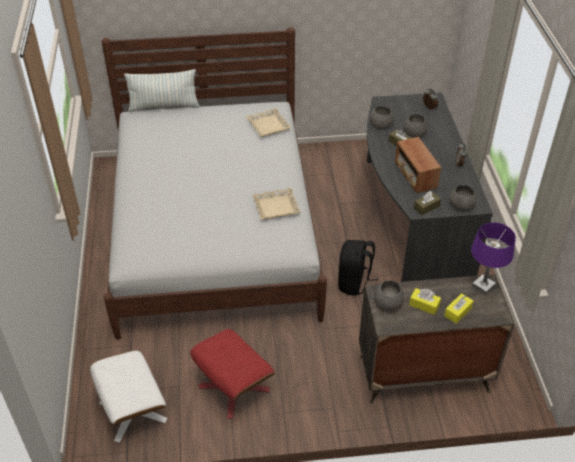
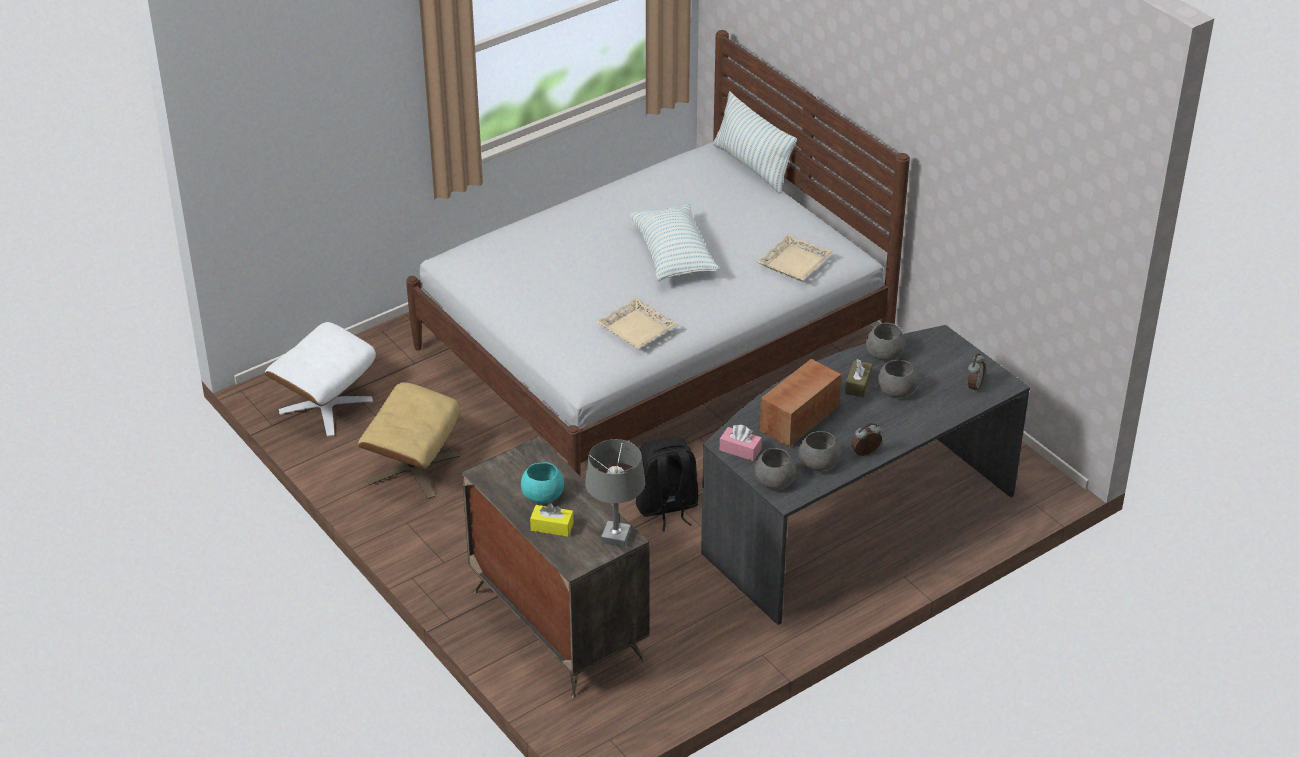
camera: 60 degrees right, 5 degrees down
(220, 165) = (673, 255): none -> pillow
(233, 388) = (413, 468): red ottoman -> beige ottoman
(388, 302) = (523, 464): grey bowl -> grey bowl (819, 462)
(424, 305) = (542, 495): yellow tissue box -> turquoise bowl
(426, 207) = (740, 450): brown tissue box -> pink tissue box
(483, 286) = (616, 537): purple table lamp -> grey table lamp

